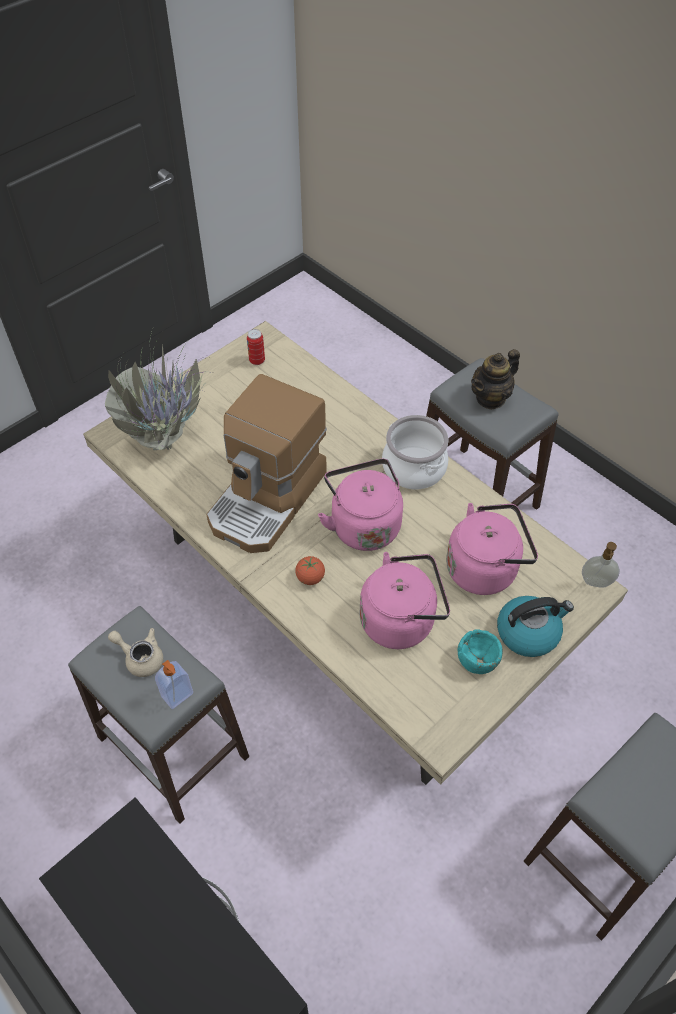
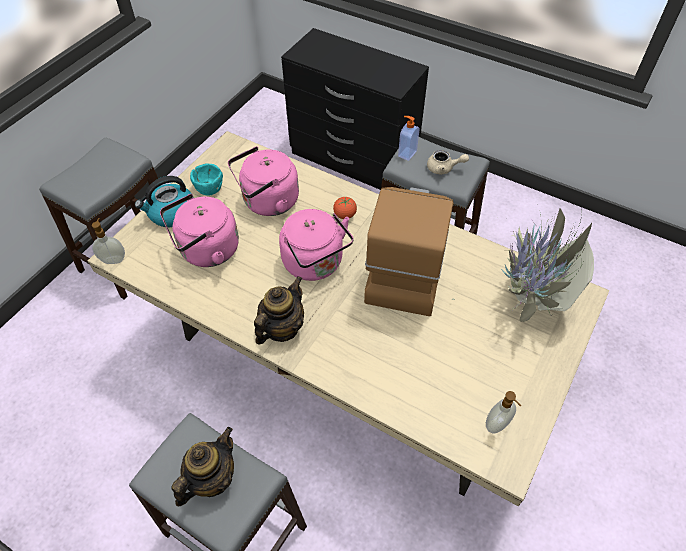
camera: 165 degrees right, 0 degrees up
(257, 361) = (497, 425): can -> soap dispenser
(414, 467) = (281, 328): cooking pot -> teapot

